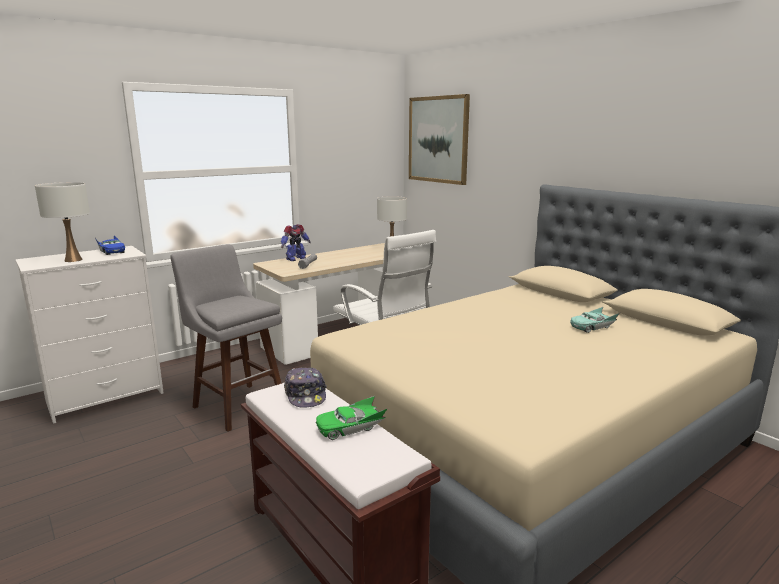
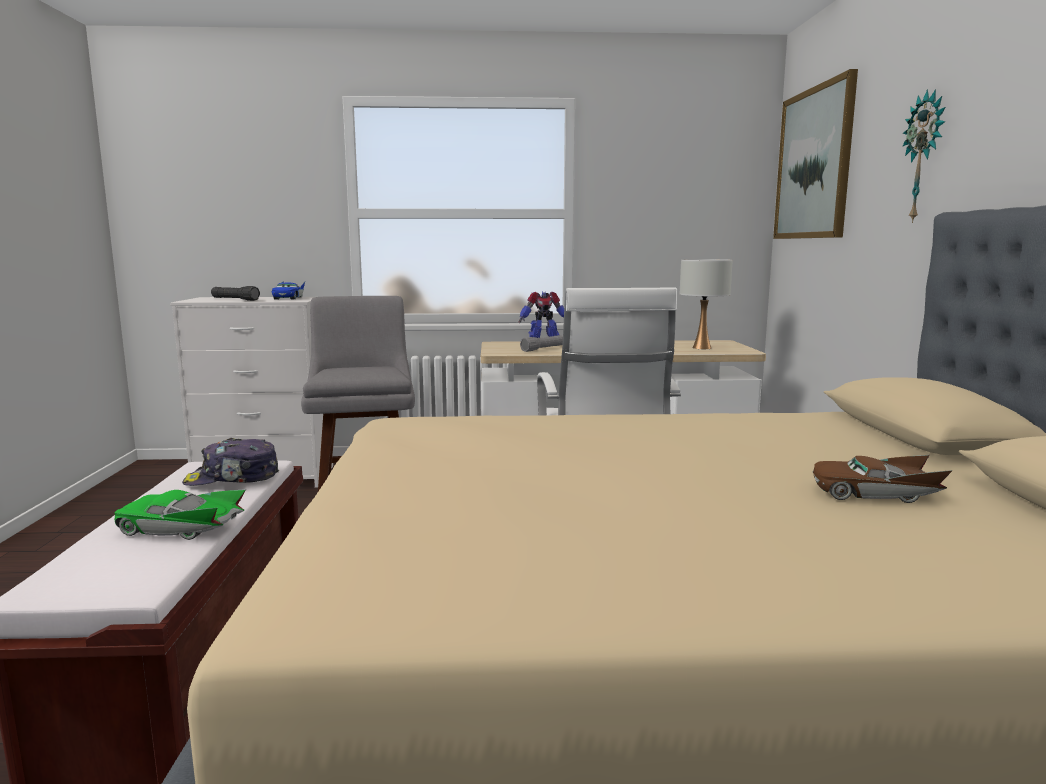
camera: 35 degrees right, 5 degrees down
(73, 260) = (235, 300): white table lamp -> black flashlight
(305, 395) = (232, 479): cap -> cap turned 60 degrees clockwise
(522, 152) = (925, 157): none -> wall clock
(592, 326) = (874, 494): turquoise toy car -> brown toy car

